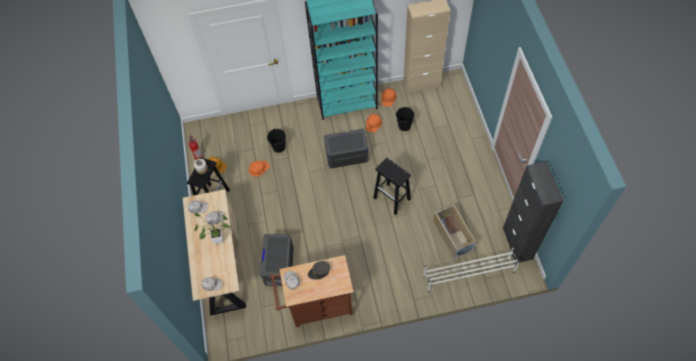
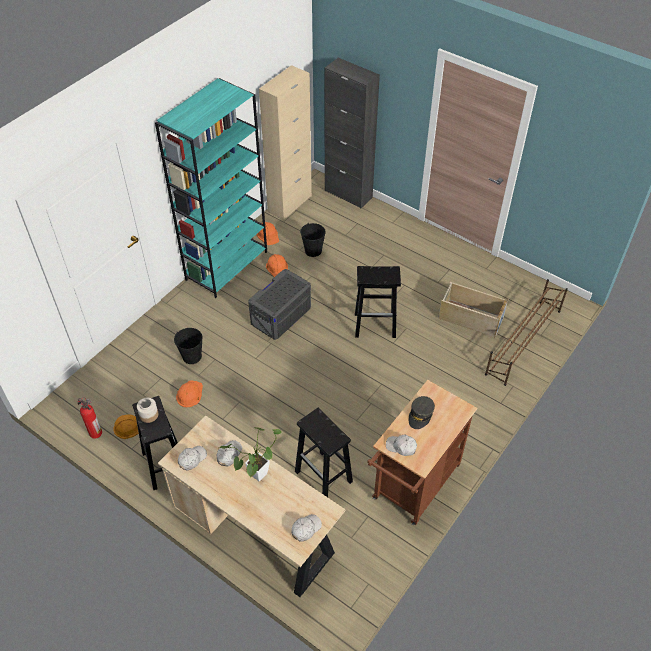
camera: 45 degrees left, 10 degrees down
(279, 265) = (324, 477): grey storage box -> black stool
(468, 274) = (523, 342): white shoe rack -> brown shoe rack
(517, 243) = (534, 285): black cabinet -> black cabinet (348, 194)

